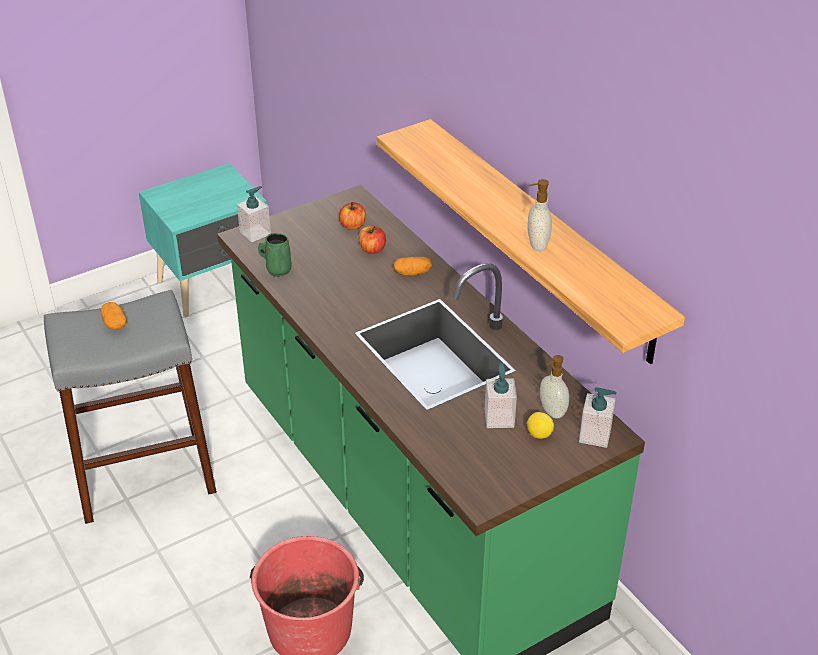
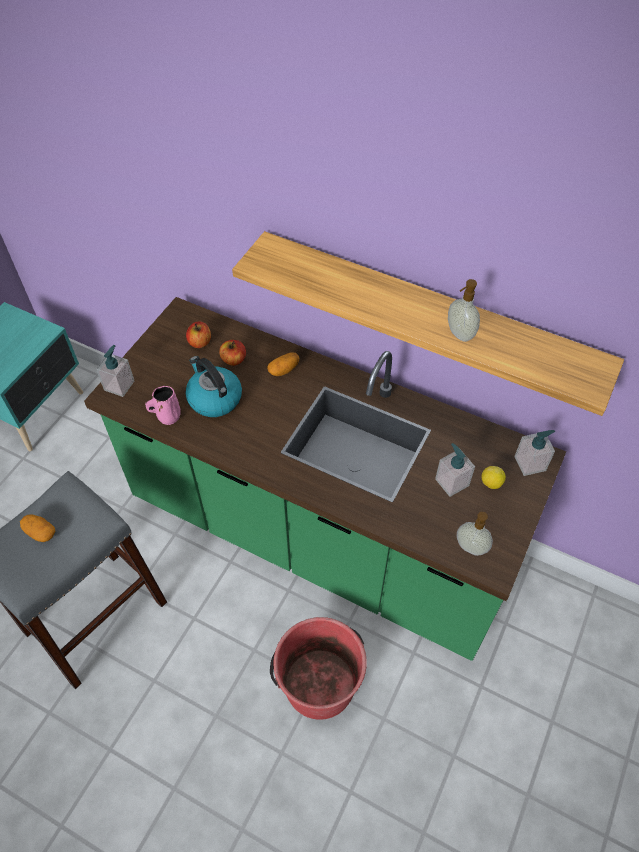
camera: 30 degrees left, 15 degrees up
(277, 270) = (167, 416): green mug -> pink mug
(329, 271) = (214, 398): none -> kettle
(551, 411) = (484, 456): soap dispenser -> soap dispenser (470, 548)

